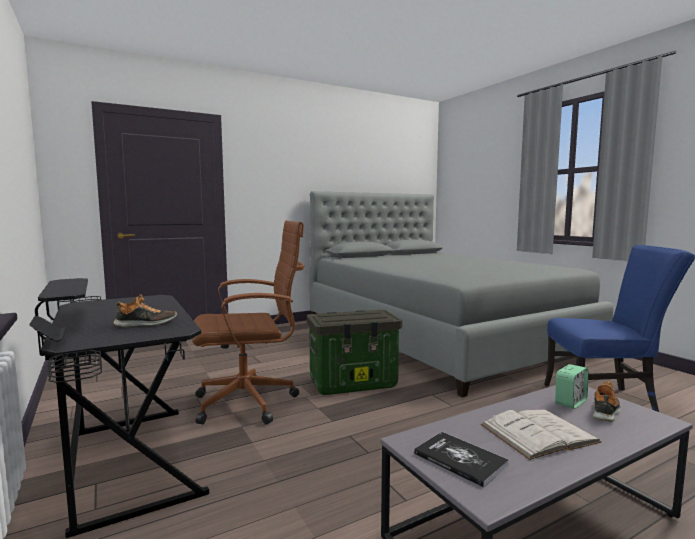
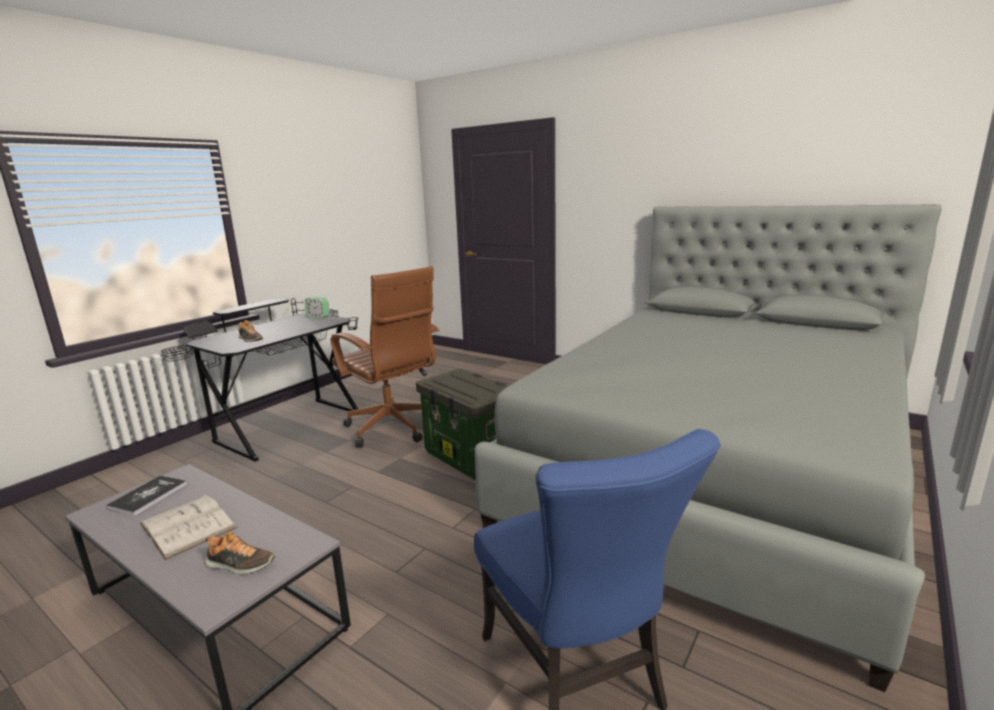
camera: 65 degrees right, 10 degrees up
(570, 402) = (264, 541): alarm clock -> alarm clock (318, 317)

